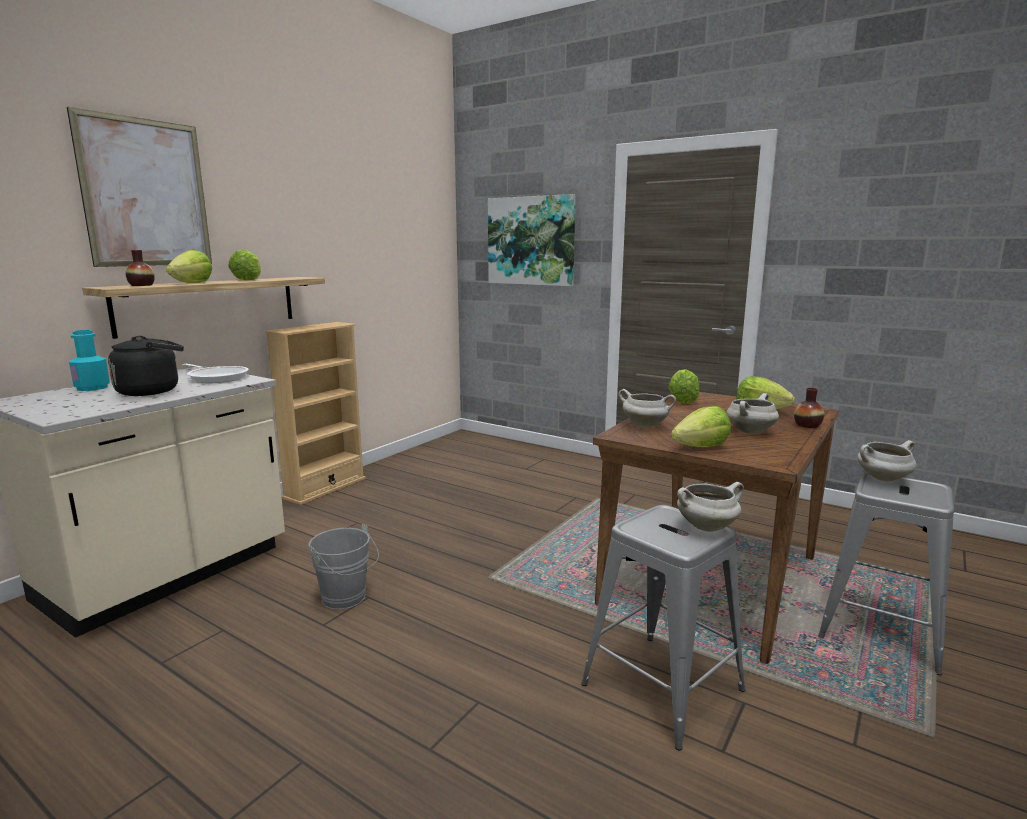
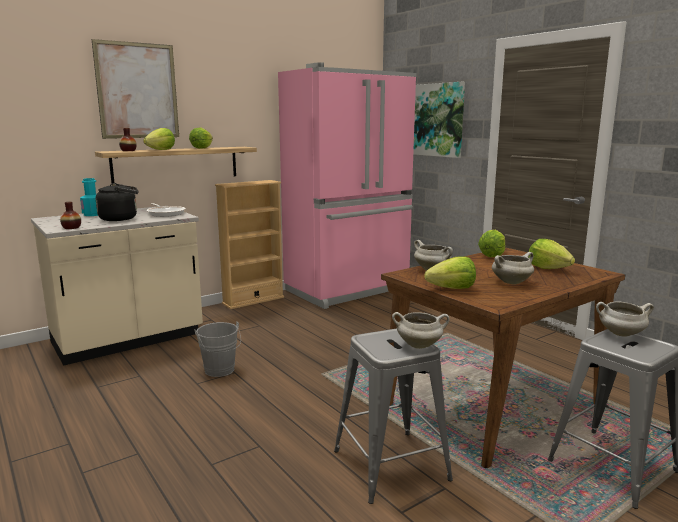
camera: 20 degrees right, 0 degrees up
(443, 458) = (349, 290): none -> pink fridge
(807, 425) = (571, 283): vase -> vase (71, 228)

